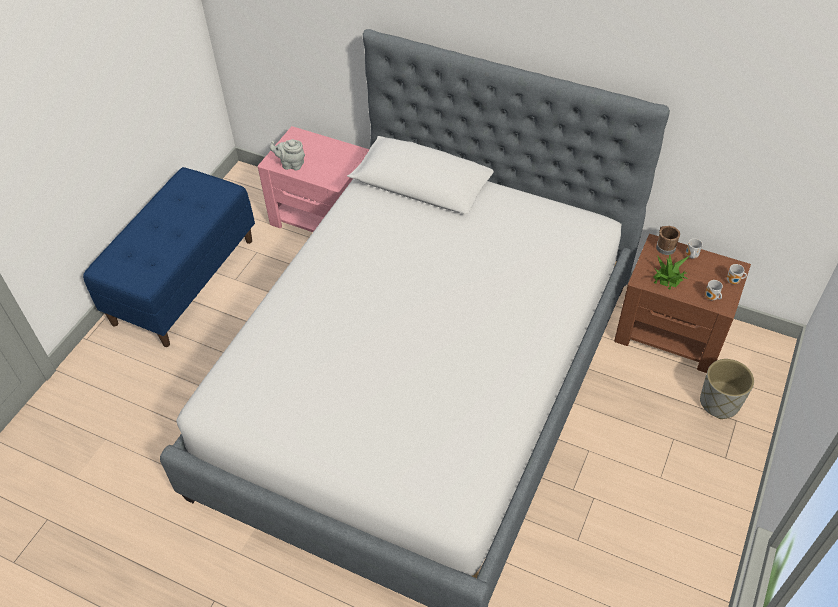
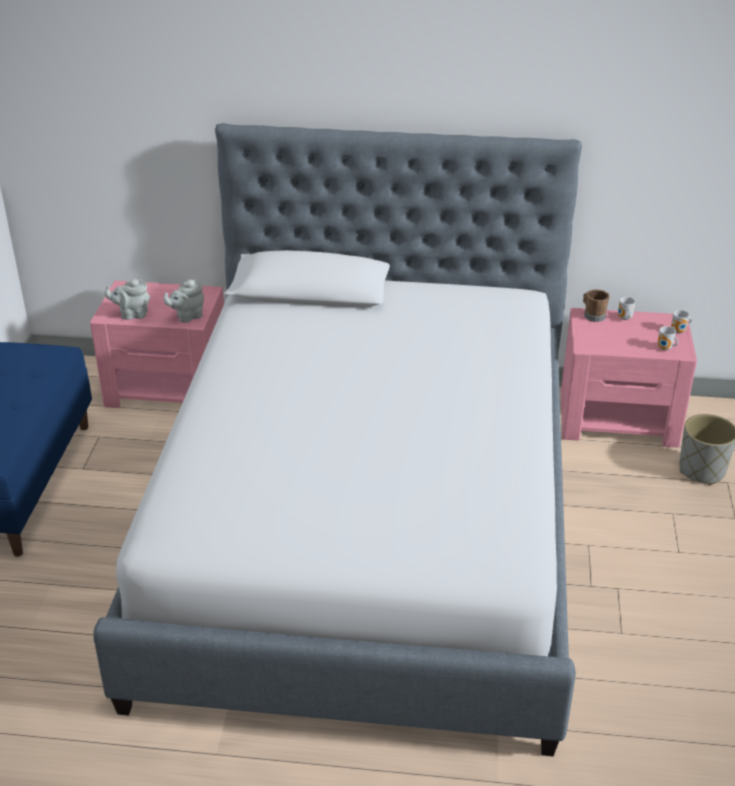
camera: 20 degrees left, 15 degrees down
(331, 176) = (187, 316): none -> grey teapot
(668, 277) = (611, 340): potted plant -> none
(672, 331) = (619, 418): brown nightstand -> pink nightstand

